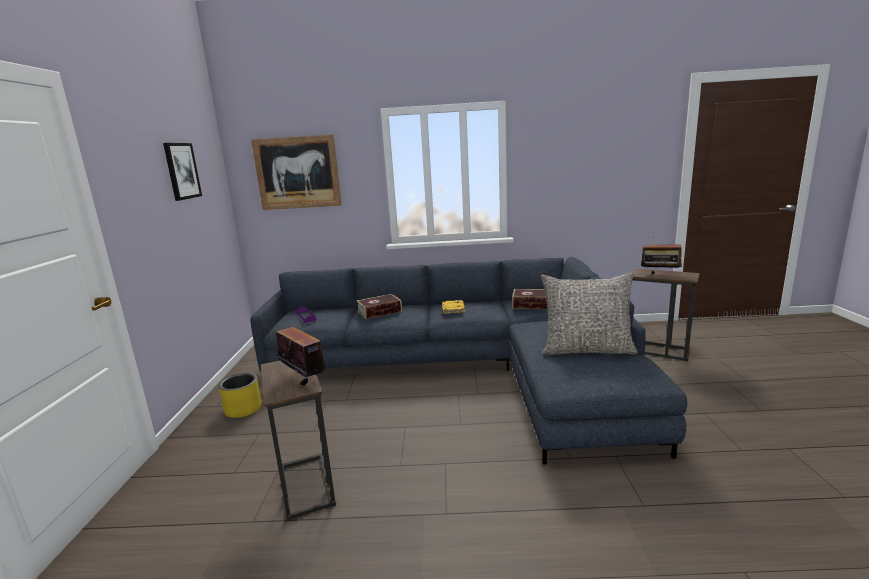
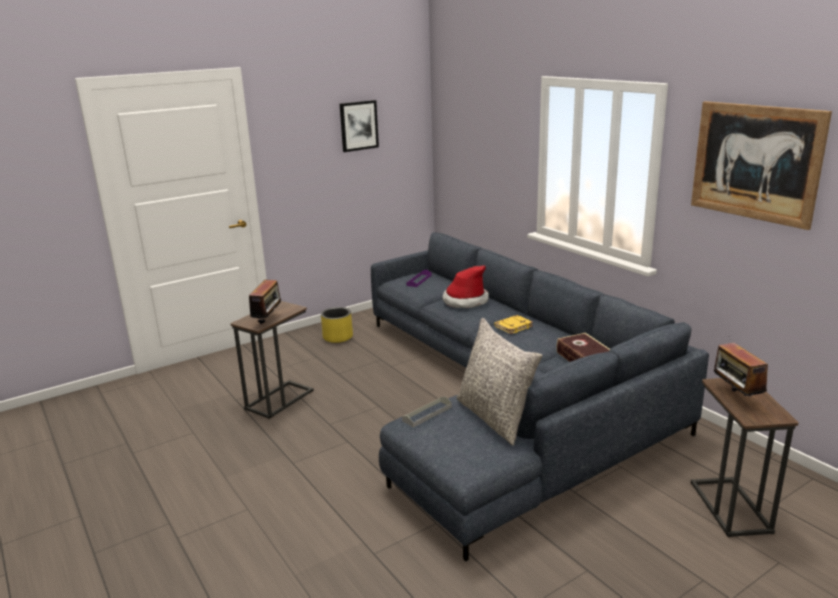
camera: 55 degrees right, 5 degrees up
(297, 172) = (474, 134): picture -> picture (755, 162)
(379, 311) = (465, 301): book -> hat
(555, 371) = (427, 414): none -> grey tray

